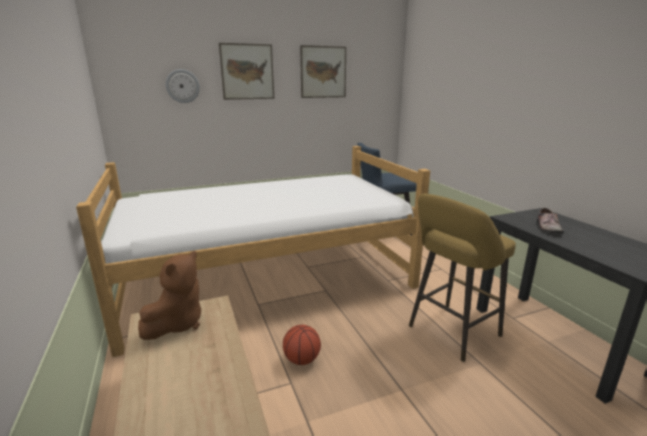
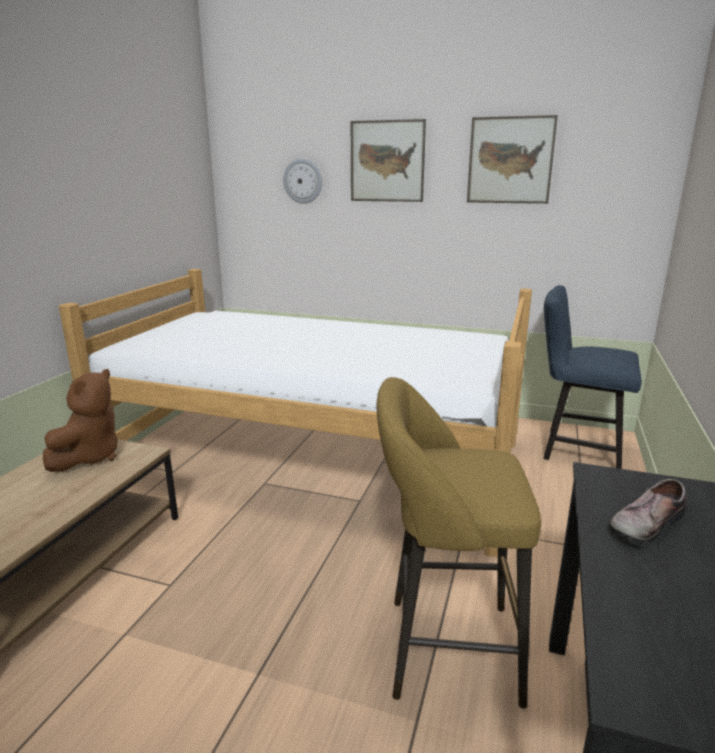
camera: 40 degrees right, 0 degrees up
(177, 324) = (89, 457): brown plush toy -> brown plush toy turned 45 degrees counterclockwise
(302, 360) = (214, 568): basketball -> none

